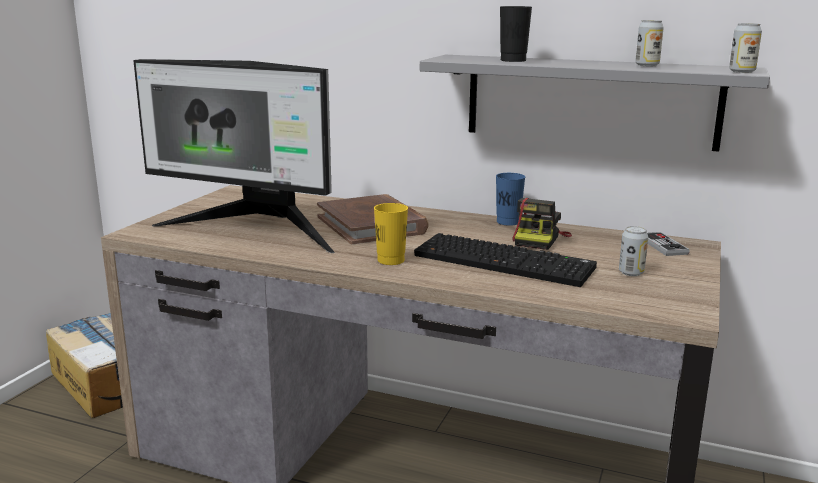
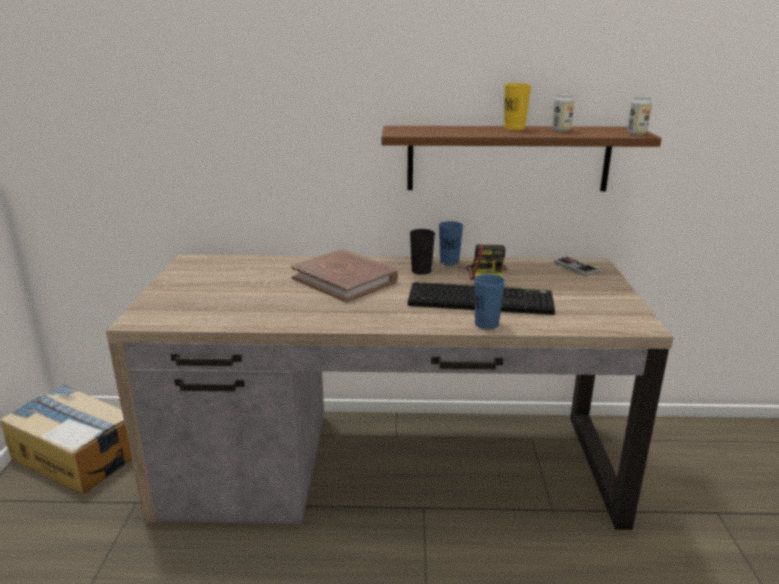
camera: 20 degrees left, 5 degrees up
(254, 230) = (249, 301): monitor -> none
(391, 260) = (394, 313): yellow cup -> yellow cup (514, 128)
(486, 284) = (486, 324): none -> blue cup
(513, 60) = (455, 131): black cup -> black cup (421, 271)
(590, 101) = (508, 158): grey shelf -> brown shelf
(631, 272) = (576, 295): can -> none

